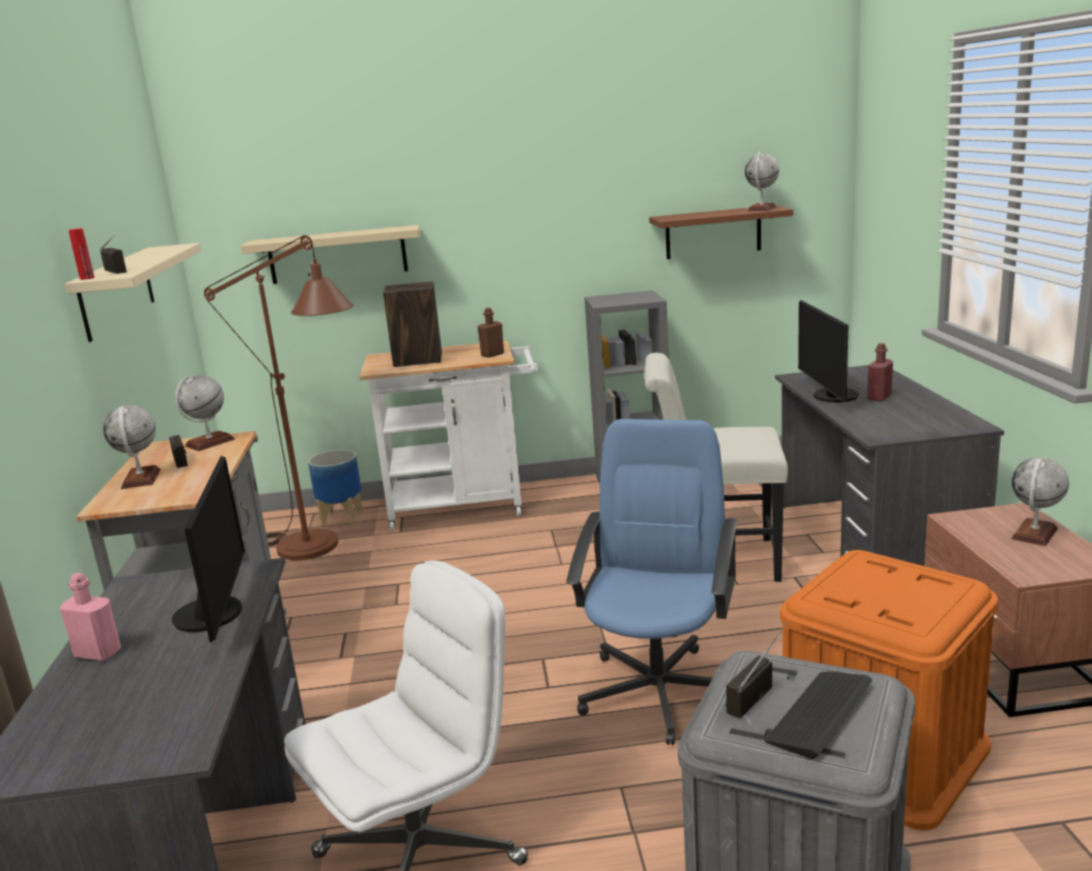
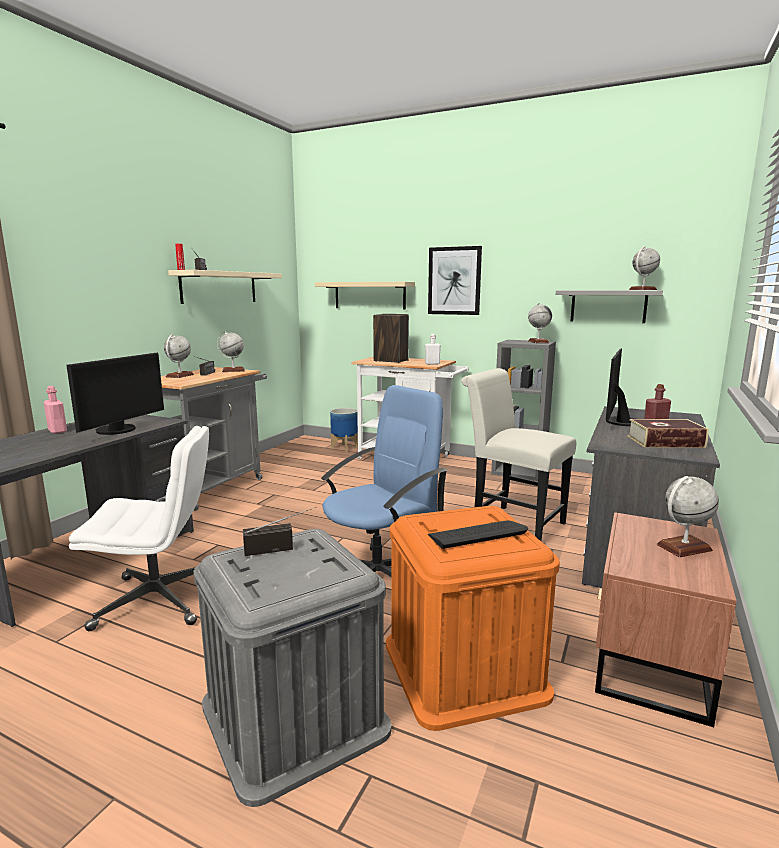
camera: 30 degrees right, 5 degrees down
(321, 549) = (316, 457): brown floor lamp -> none
(487, 217) = (454, 281): none -> picture
(492, 354) = (432, 364): brown bottle -> white bottle
(638, 296) = (538, 342): none -> globe
(713, 232) = (608, 306): brown shelf -> grey shelf
(819, 714) = (288, 572): keyboard -> keyboard (477, 534)
(918, 414) = (665, 442): none -> book

